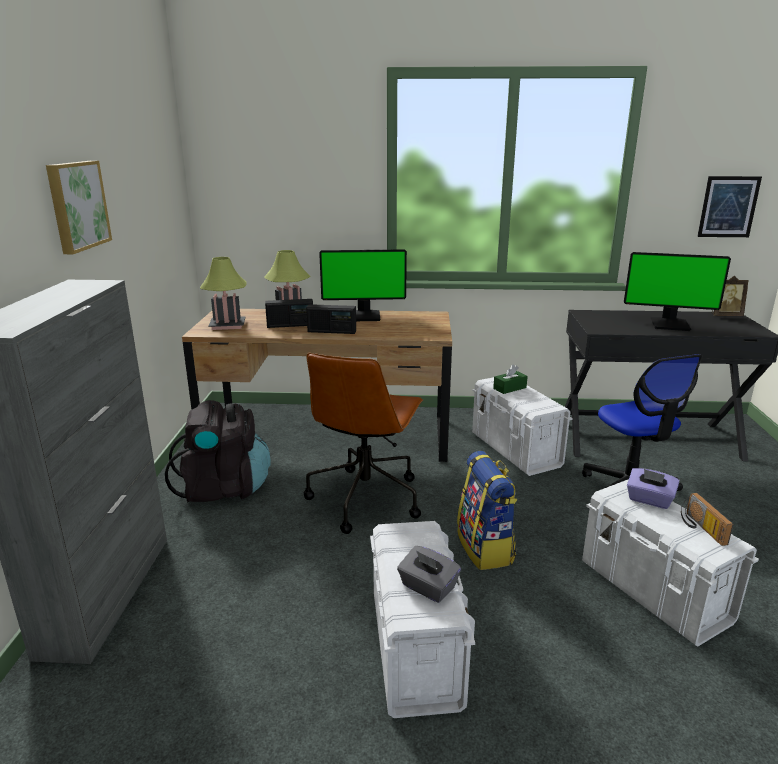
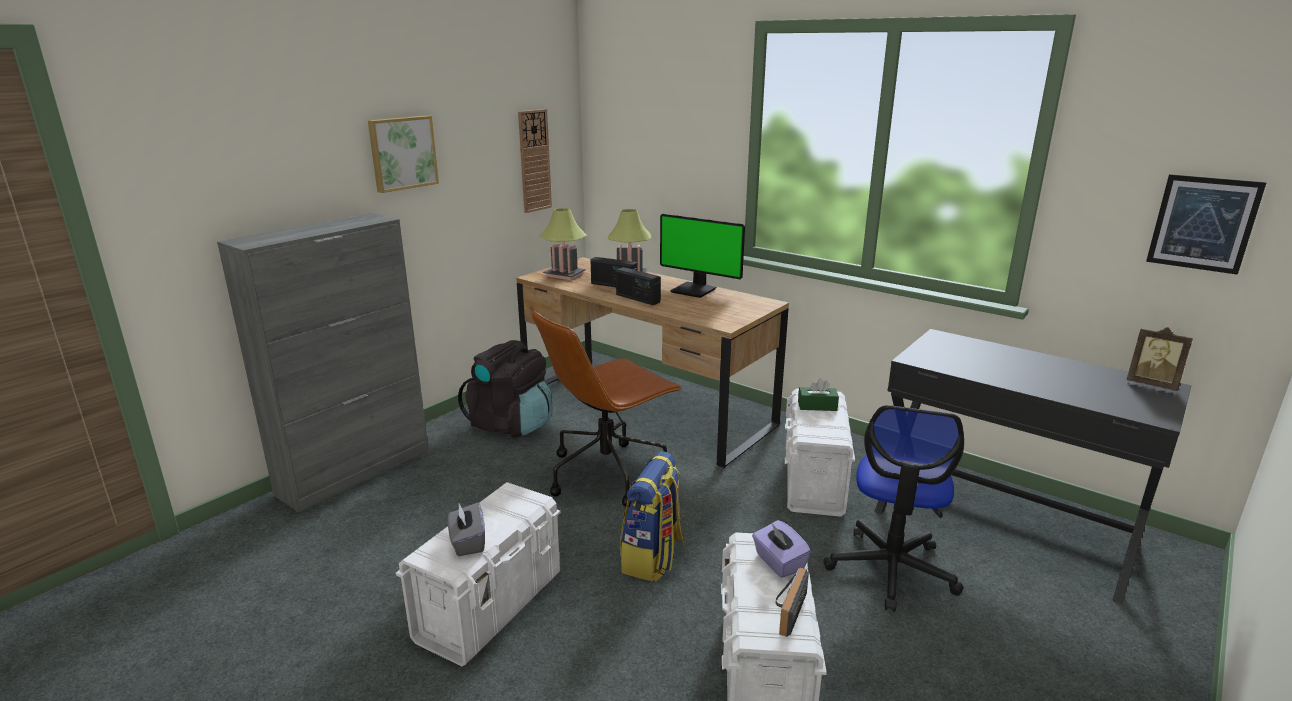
camera: 35 degrees right, 0 degrees up
(164, 212) = (534, 161): none -> wall clock
(670, 324) = (1032, 375): monitor -> none

